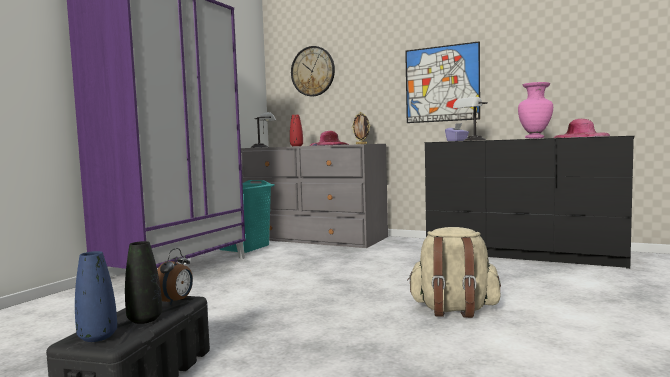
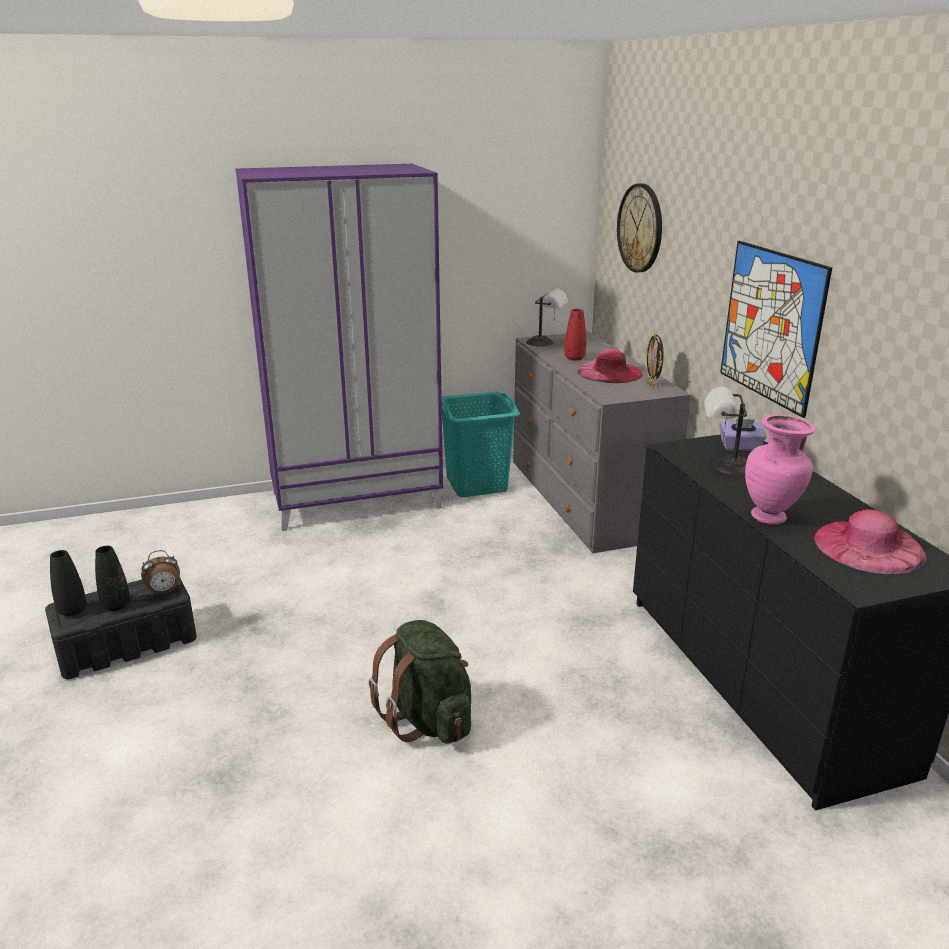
camera: 45 degrees right, 20 degrees up
(97, 337) = (72, 610): blue vase -> black vase
(453, 310) = (428, 719): beige backpack -> green backpack

